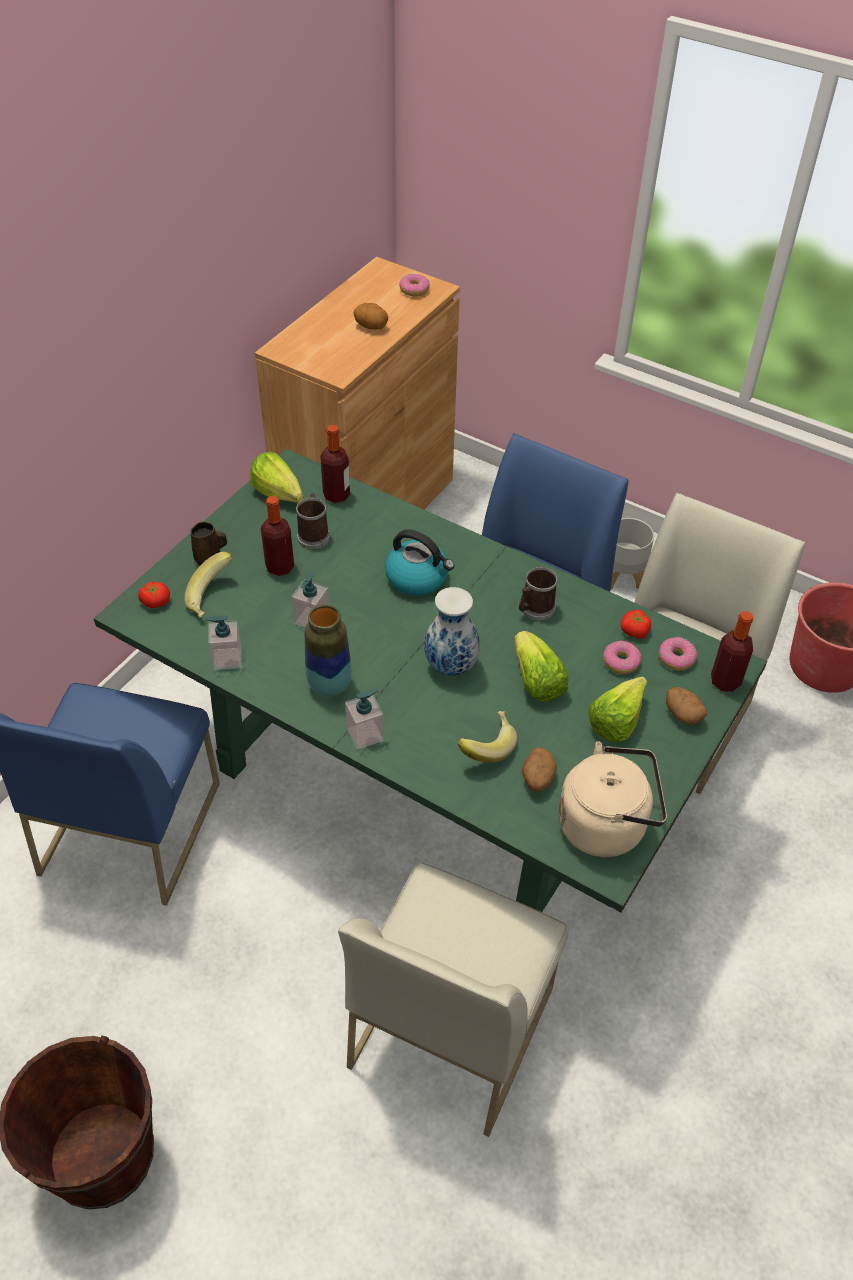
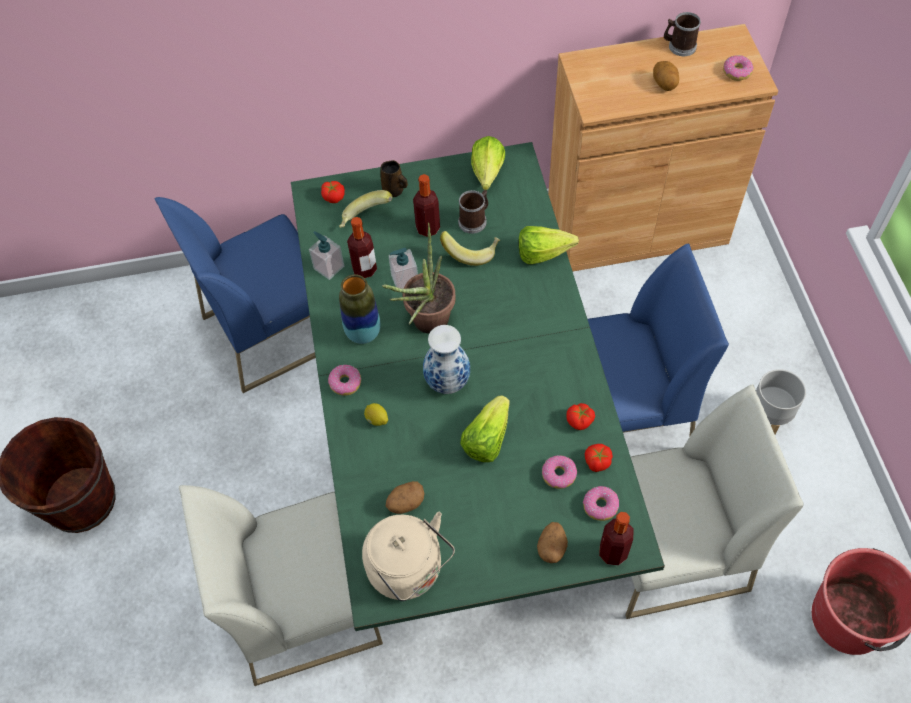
camera: 50 degrees right, 10 degrees up
(336, 495) = (522, 202): bottle -> bottle (364, 269)
(365, 734) = (345, 383): soap dispenser -> donut
(376, 638) = (426, 325): none -> potted plant
(418, 578) = (502, 303): kettle -> none
(431, 739) = (377, 420): none -> lemon
(486, 746) = (402, 453): banana -> banana (471, 252)
(534, 609) = (549, 388): mug -> mug (679, 46)
(586, 614) = (580, 421): none -> tomato
(621, 718) = (507, 512): lettuce -> lettuce (548, 254)

